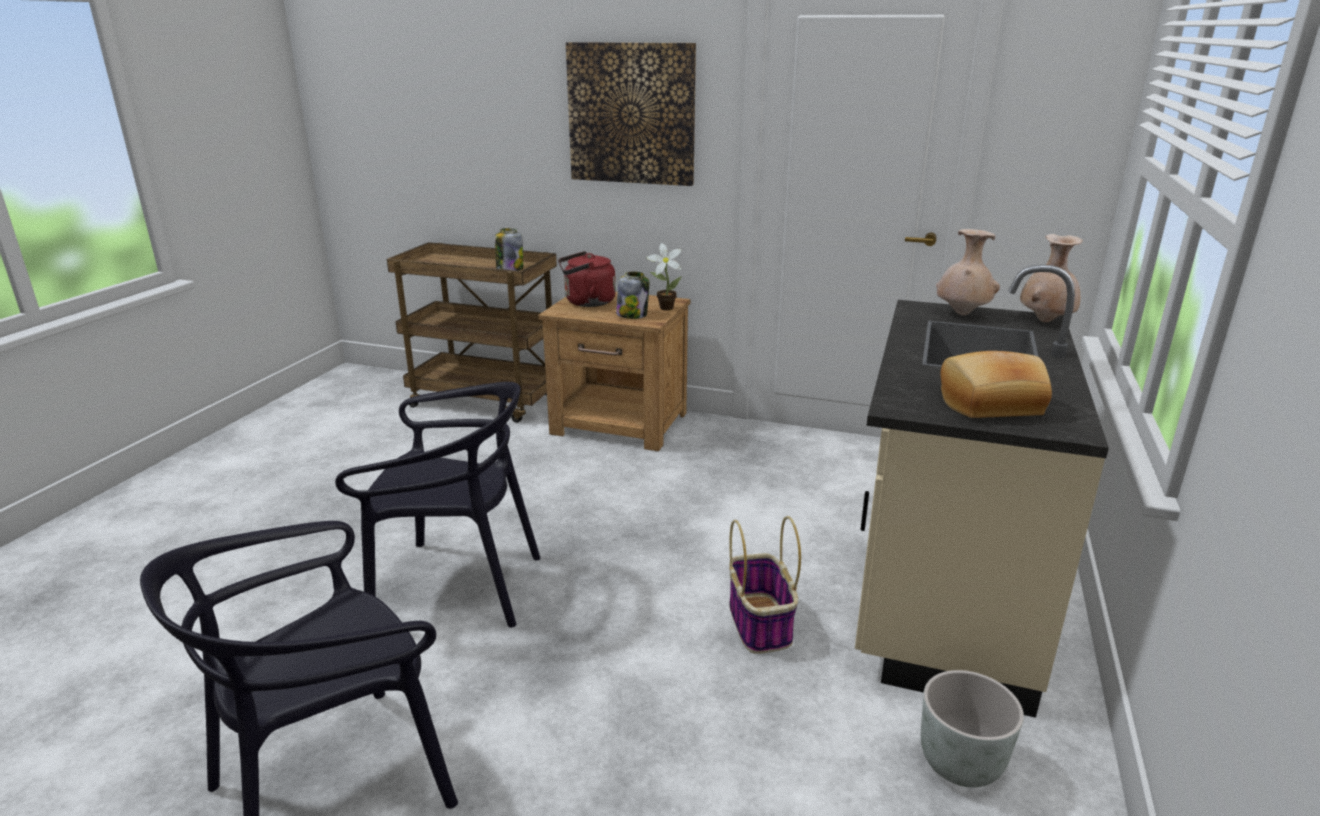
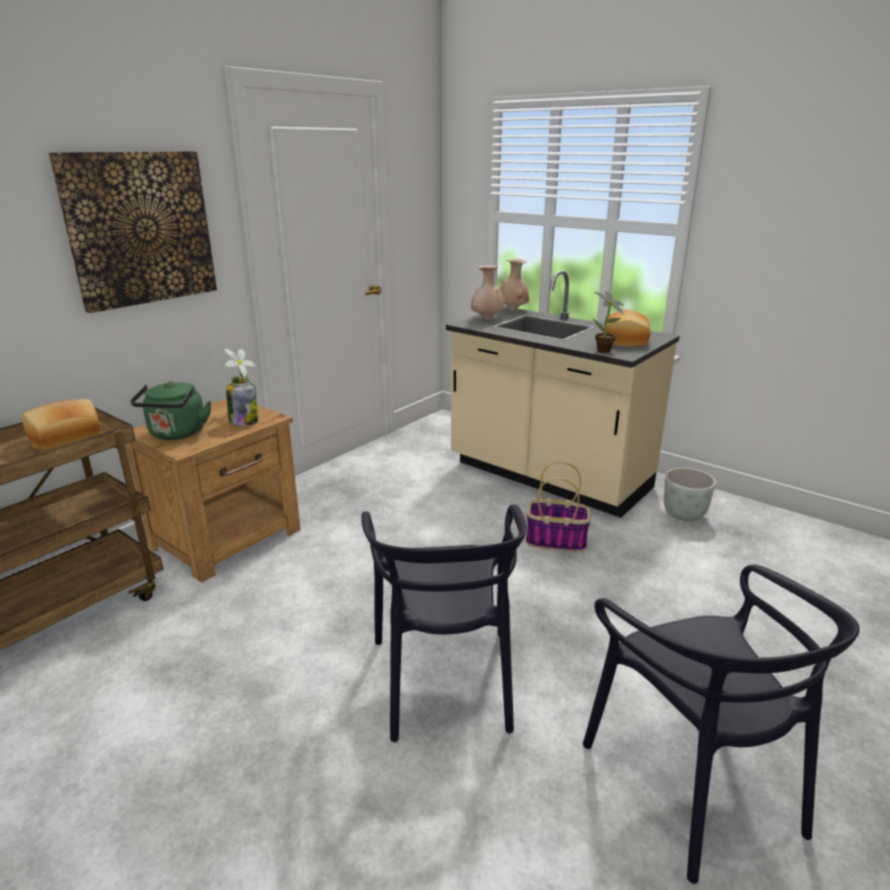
camera: 70 degrees left, 0 degrees up
(457, 587) = (445, 680): black chair -> black chair turned 150 degrees clockwise
(509, 269) = (66, 438): jar -> bread
(586, 302) = (177, 434): red kettle -> green kettle
(896, 394) = (605, 351): none -> potted plant

